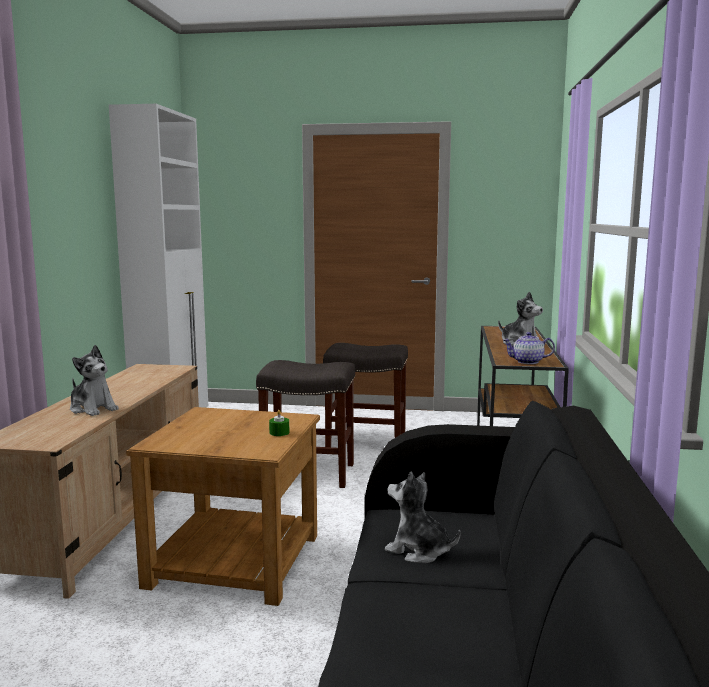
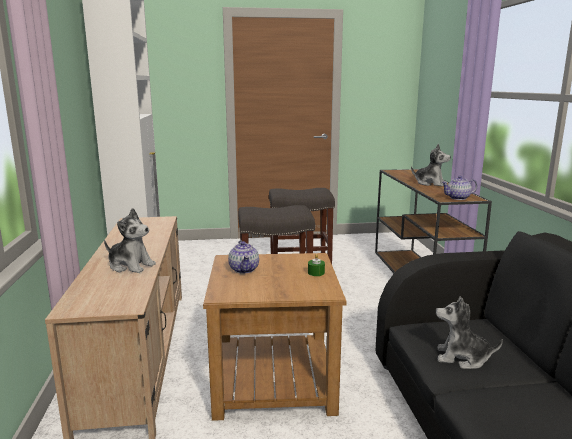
camera: 15 degrees left, 5 degrees up
(206, 423) = (244, 269): none -> teapot

